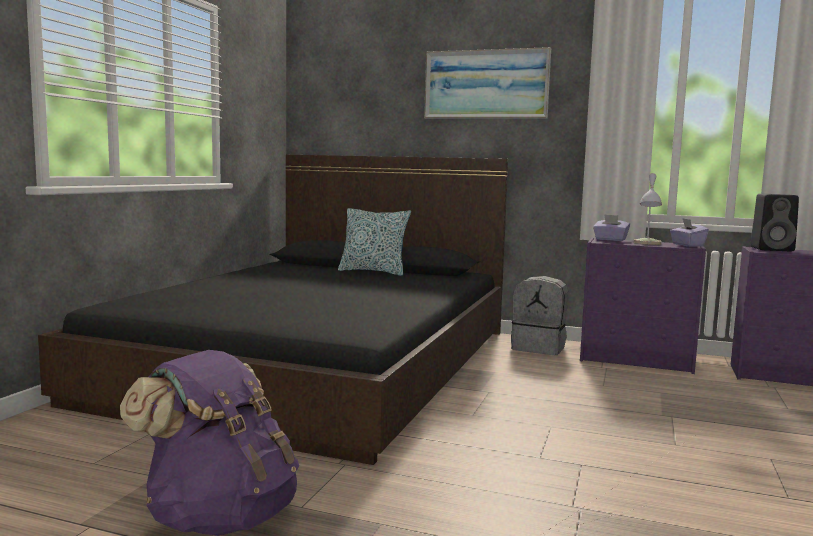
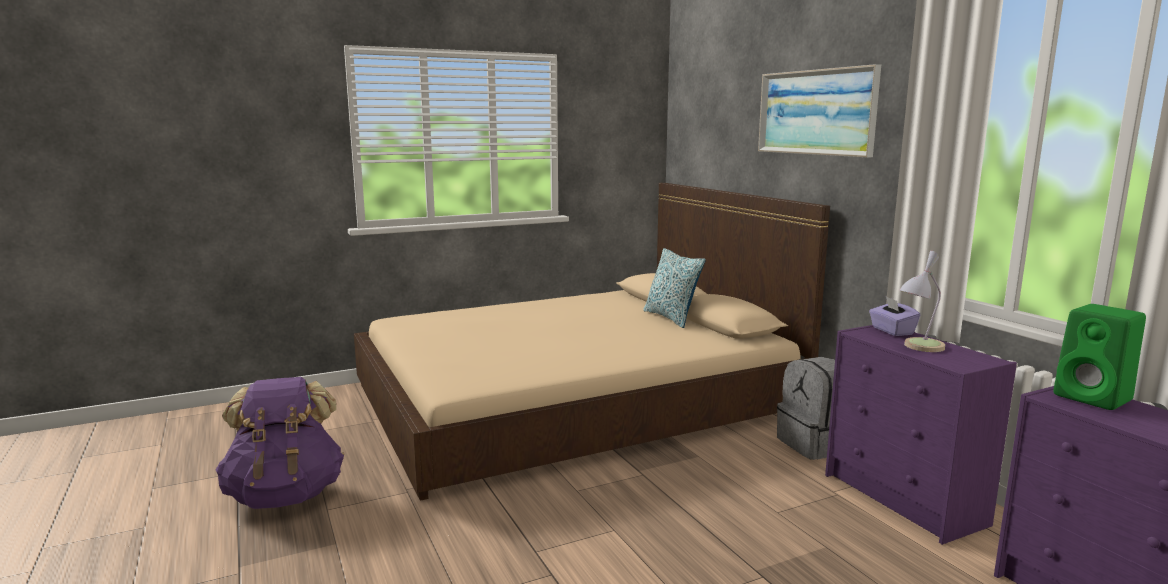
camera: 45 degrees right, 5 degrees up
(320, 362) = (574, 398): black bed -> beige bed
(687, 245) = (967, 361): purple tissue box -> none
(773, 249) = (1095, 398): black speaker -> green speaker

